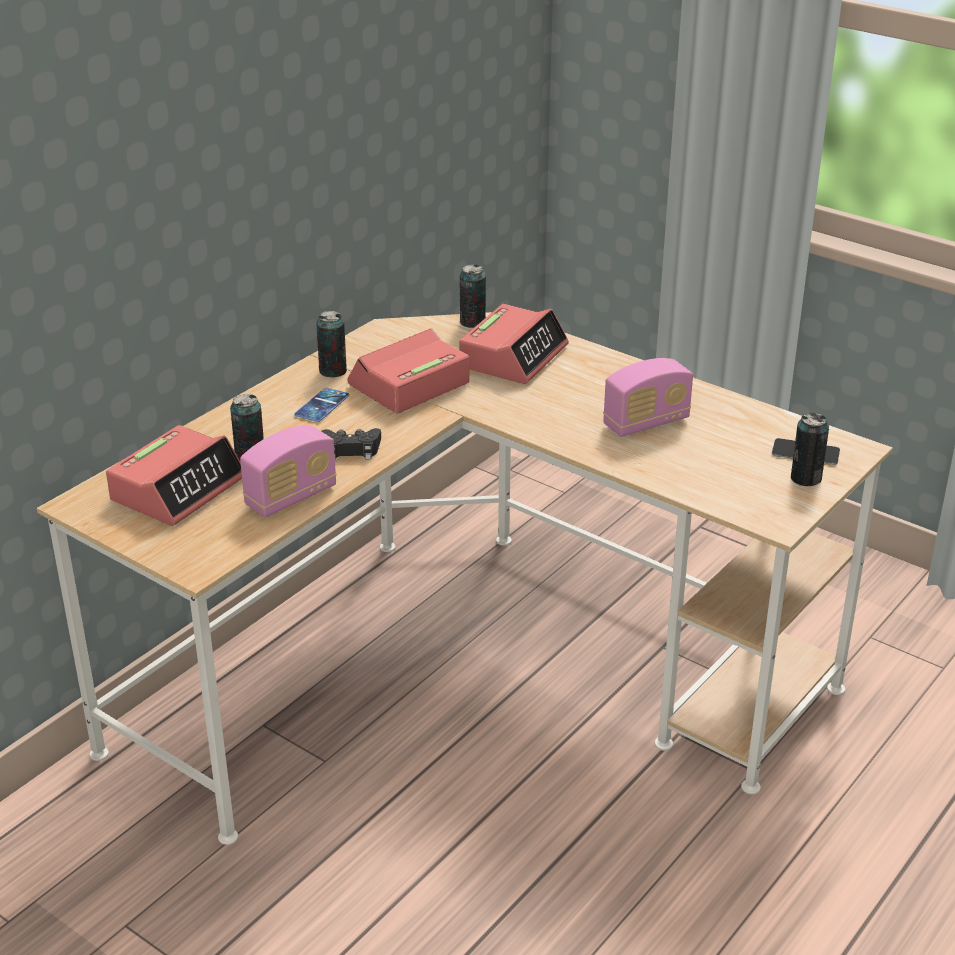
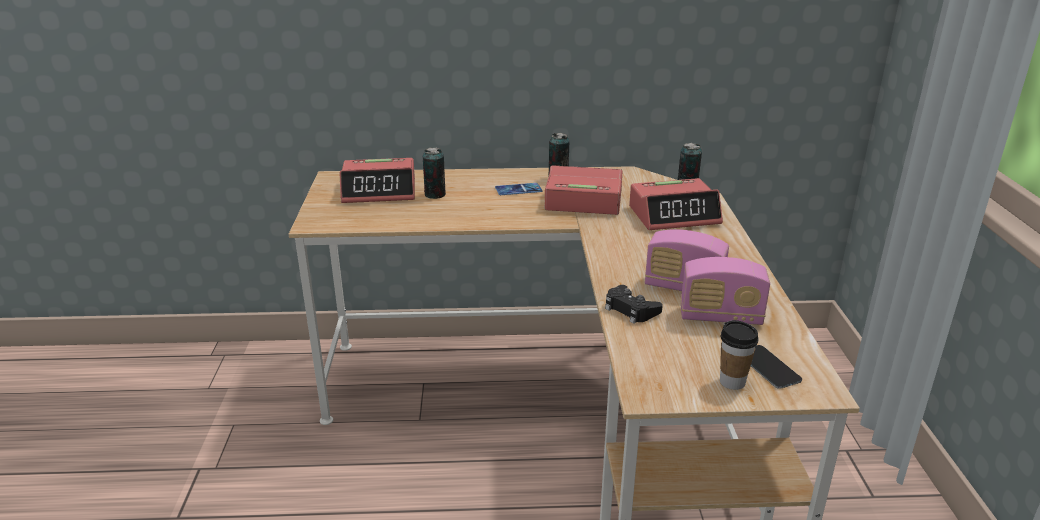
camera: 50 degrees right, 5 degrees down
(291, 497) = (413, 219): radio -> radio (720, 317)
(351, 449) = (487, 214): black game controller -> black game controller (630, 310)
(806, 478) = (732, 382): can -> cup

